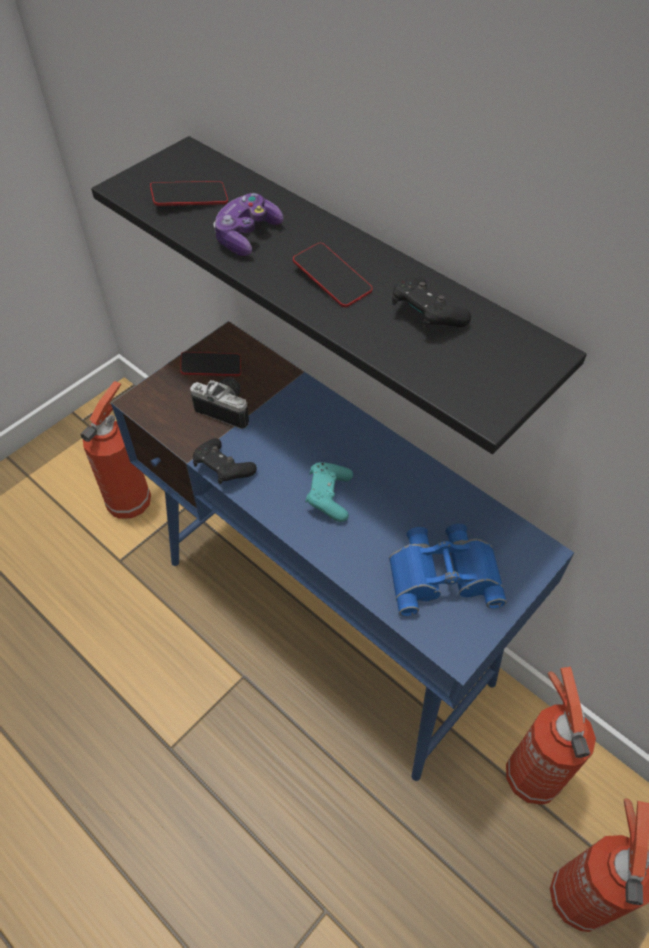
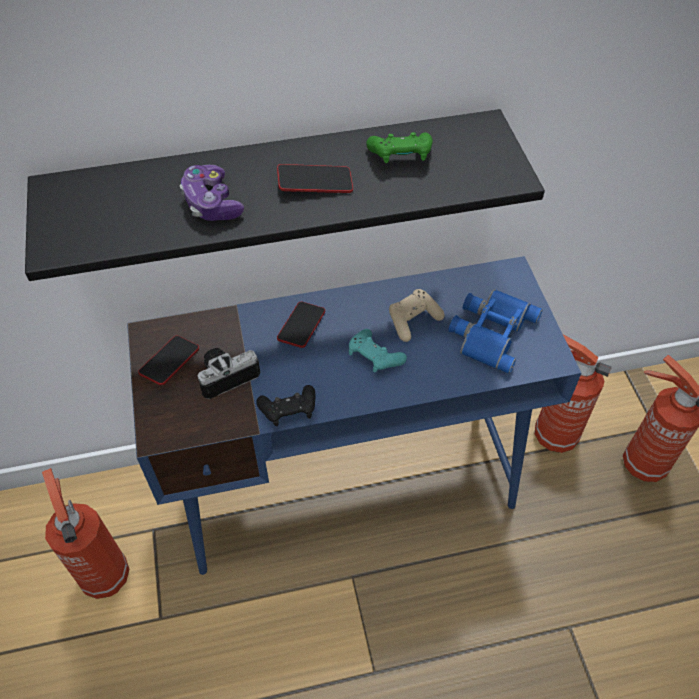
camera: 55 degrees left, 0 degrees up
(190, 198) = (122, 215): phone -> phone (301, 327)
(398, 502) = (413, 320): none -> beige game controller
(426, 316) = (400, 157): black game controller -> green game controller

